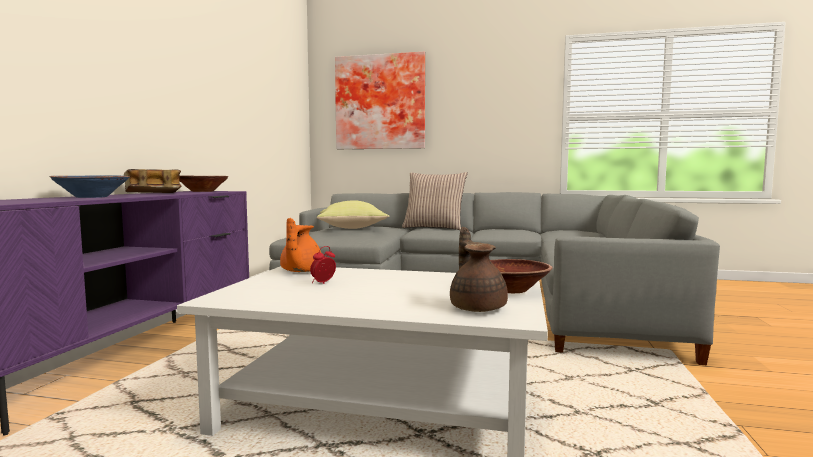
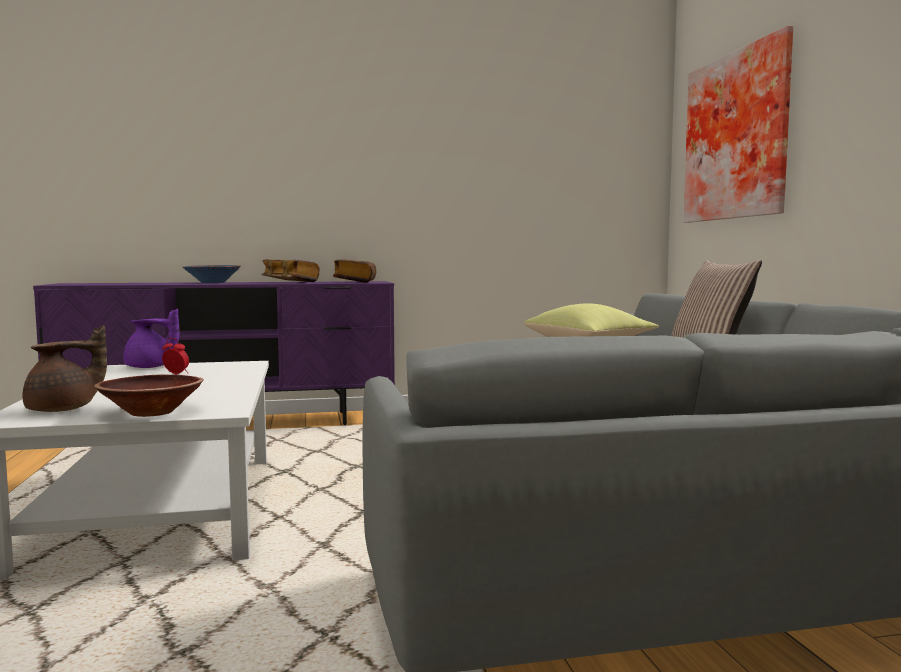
camera: 65 degrees right, 0 degrees up
(202, 191) = (355, 282): brown bowl -> book
(254, 288) = (150, 367): none -> purple teapot
(300, 271) = (233, 366): orange teapot -> none

